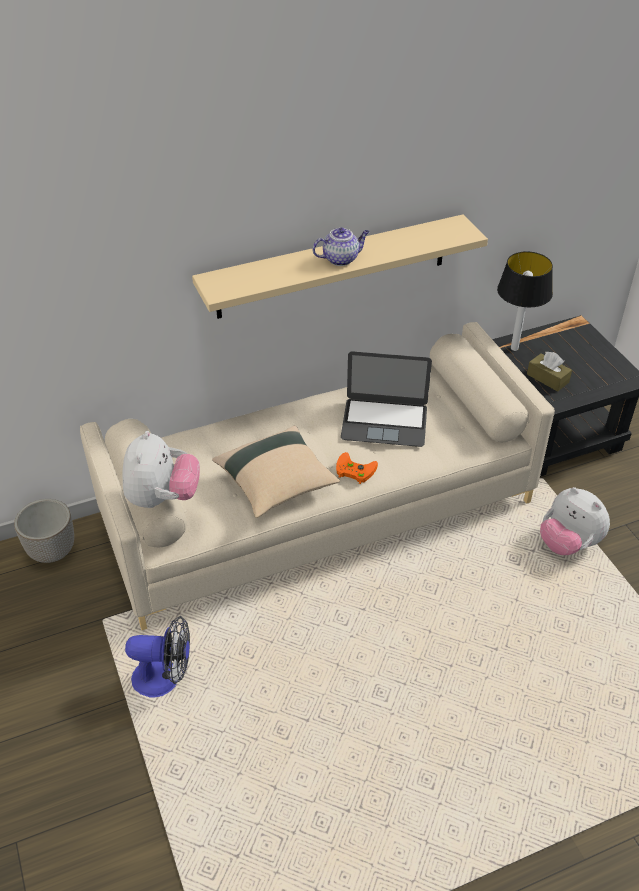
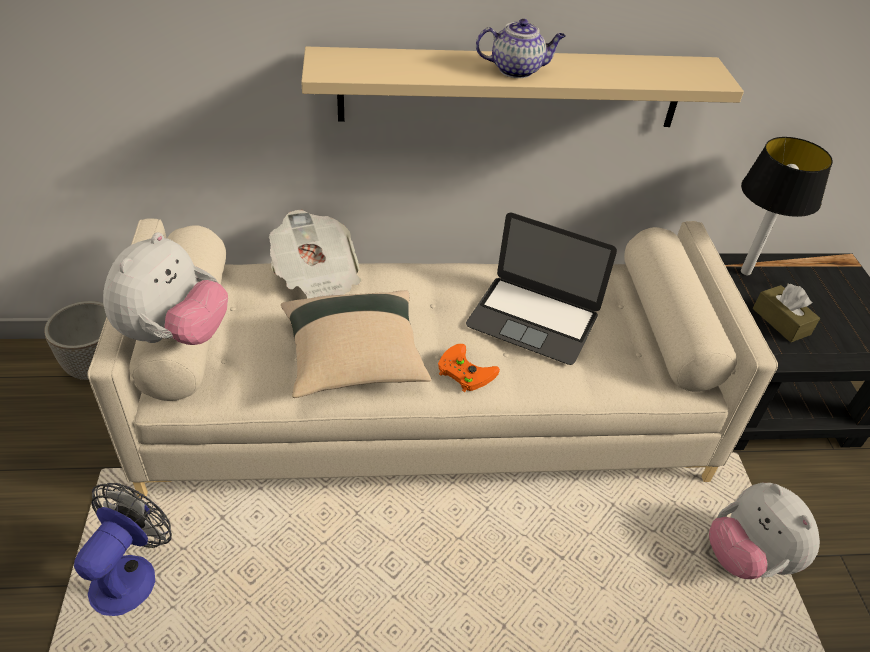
camera: 15 degrees right, 0 degrees up
(165, 678) = (130, 574): fan -> fan turned 90 degrees counterclockwise
(219, 434) = (316, 278): none -> newspaper

